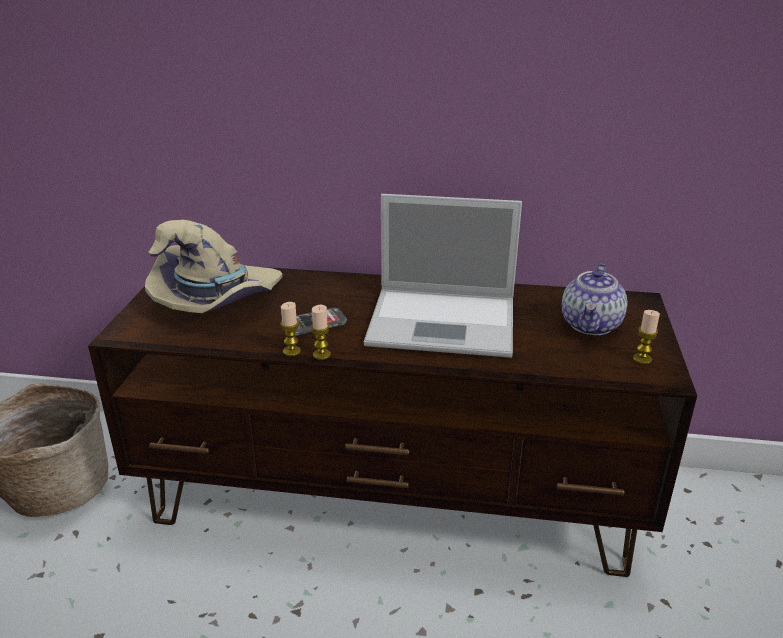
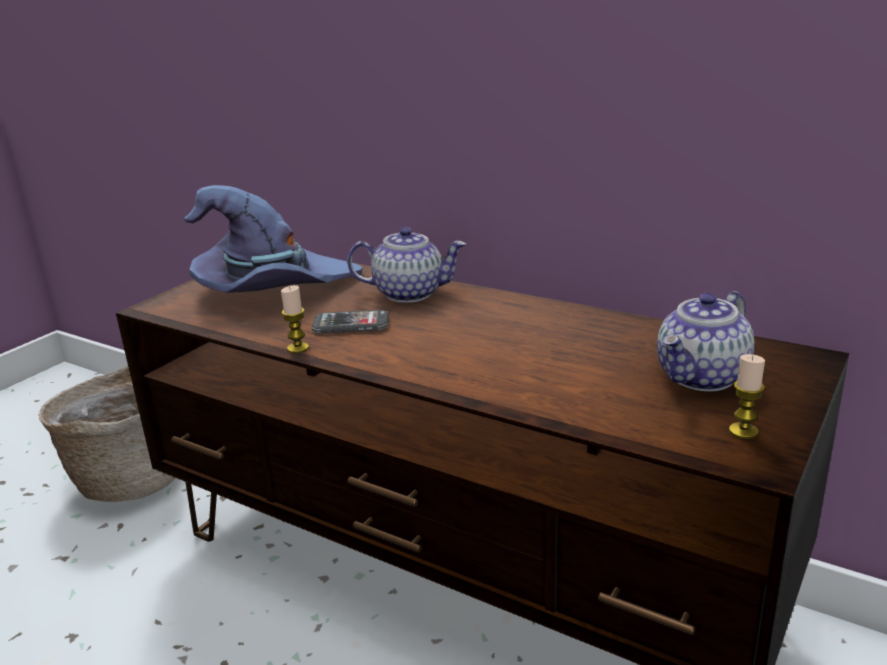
camera: 25 degrees right, 5 degrees down
(216, 300) = (273, 288): beige hat -> purple hat
(321, 355) = (326, 357): candle -> none
(336, 289) = (410, 293): none -> teapot
(445, 322) = (503, 345): laptop -> none

